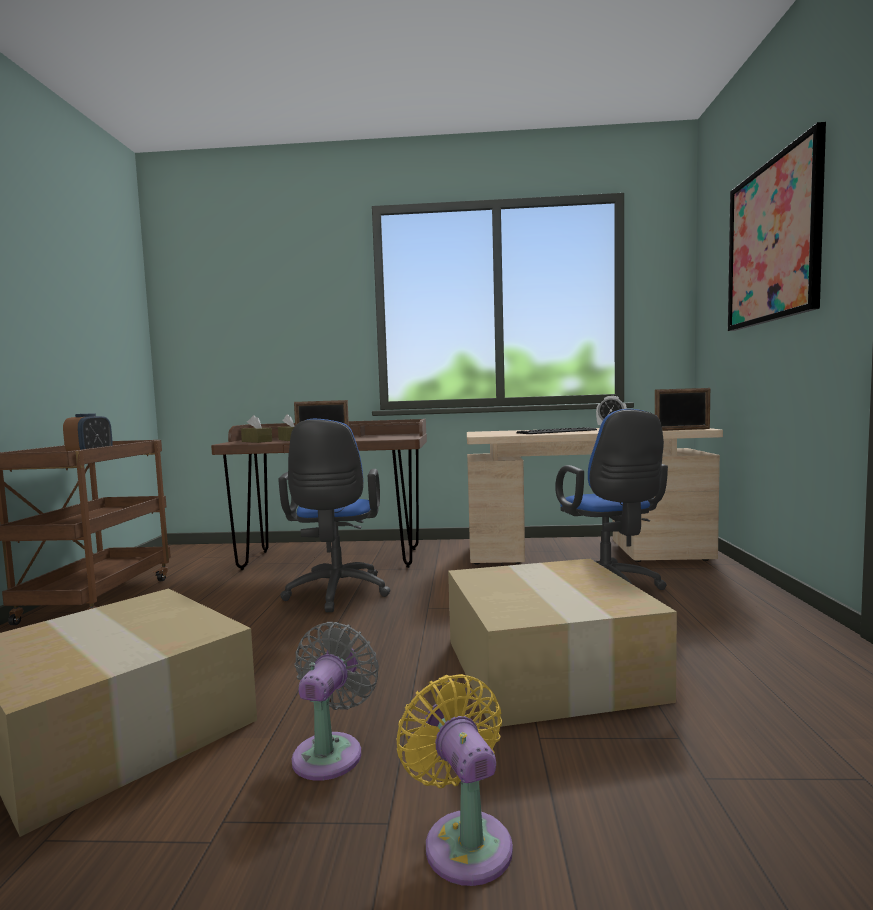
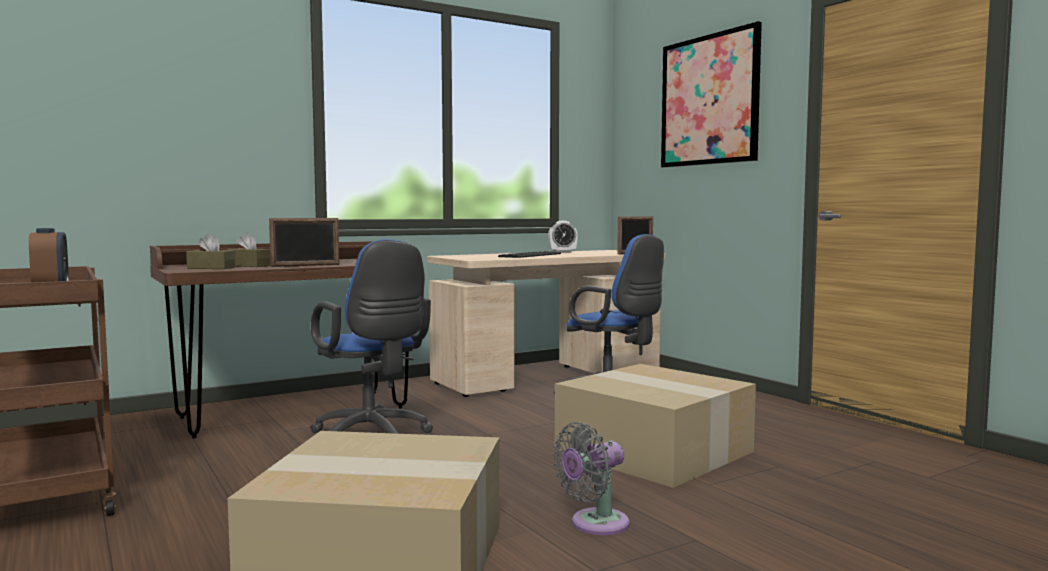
camera: 35 degrees left, 0 degrees up
(331, 751) = (594, 524): grey fan -> grey fan turned 105 degrees counterclockwise
(464, 839) = (746, 532): yellow fan -> none

